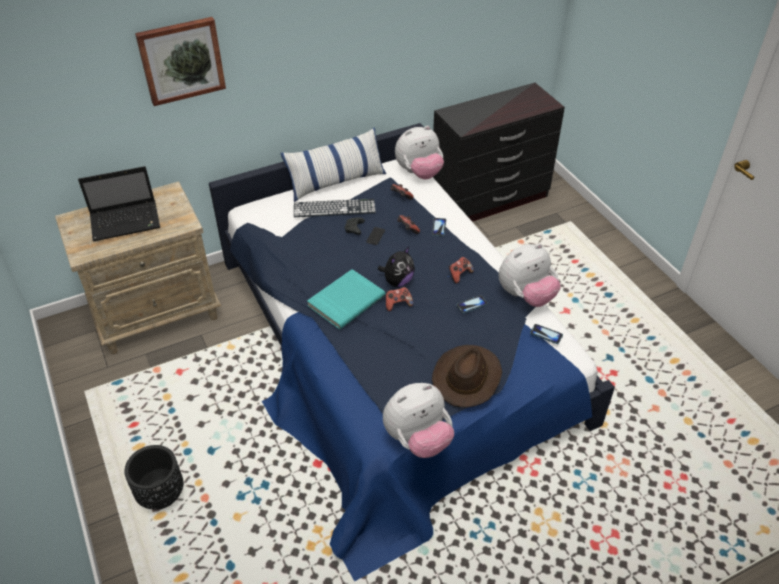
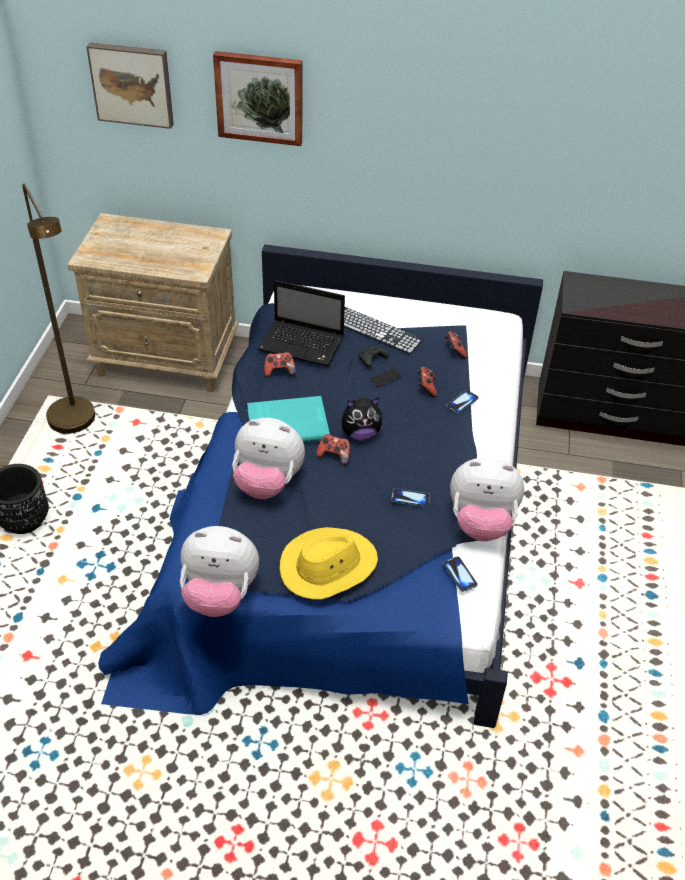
camera: 35 degrees right, 0 degrees up
(62, 88) = (132, 84): none -> picture
(127, 221) = (150, 246): laptop -> laptop (303, 344)
(133, 400) = (77, 426): none -> brown floor lamp
(336, 181) = (406, 304): pillow -> none
(419, 173) = (505, 336): plush toy -> plush toy (267, 483)
(459, 275) = (431, 462): game controller -> game controller (279, 371)
(467, 377) = (328, 566): brown hat -> yellow hat

